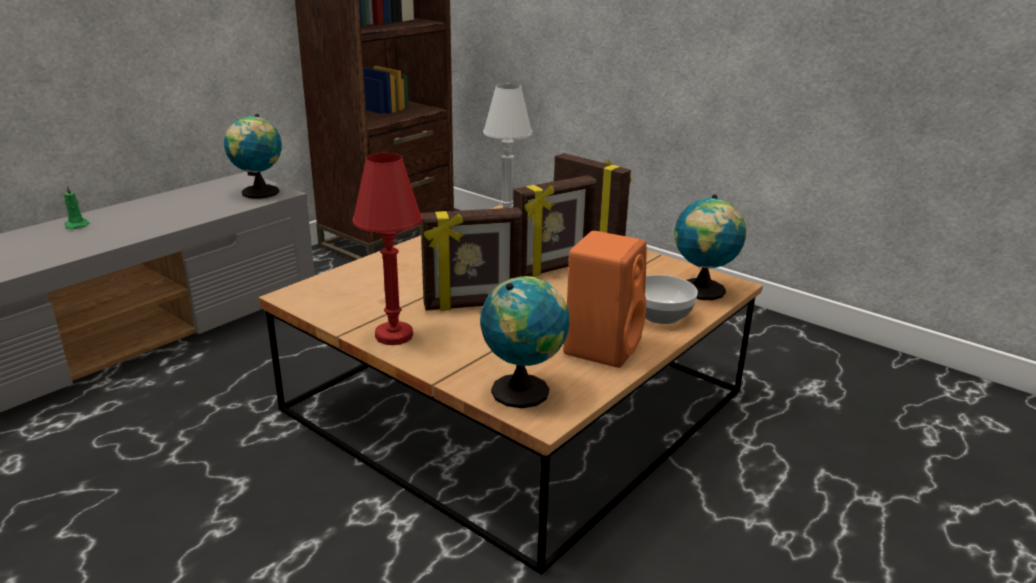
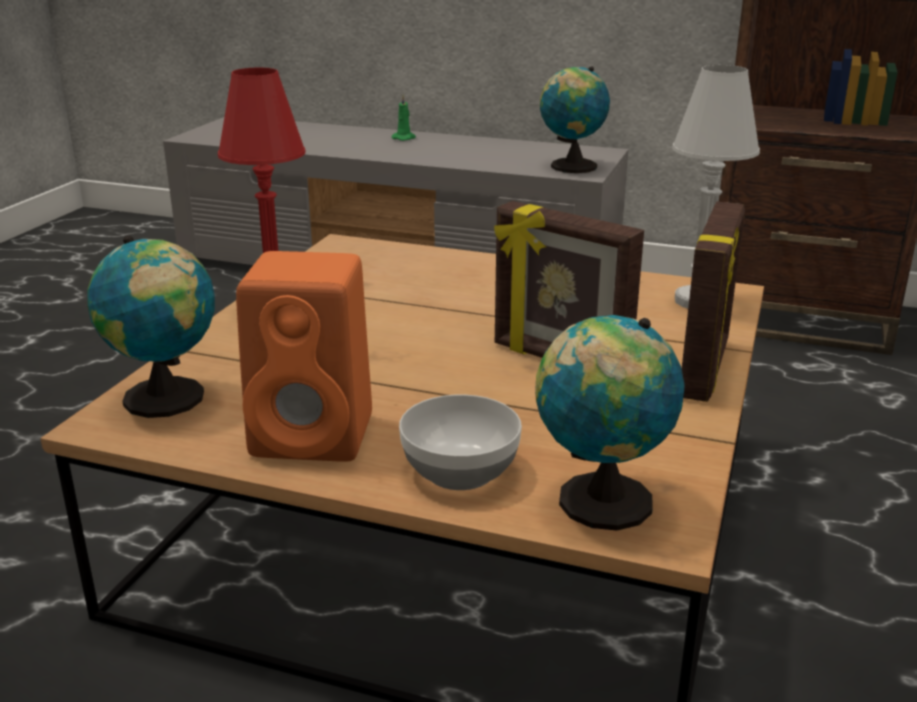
camera: 70 degrees right, 0 degrees up
(472, 305) = (387, 330): picture frame -> none

